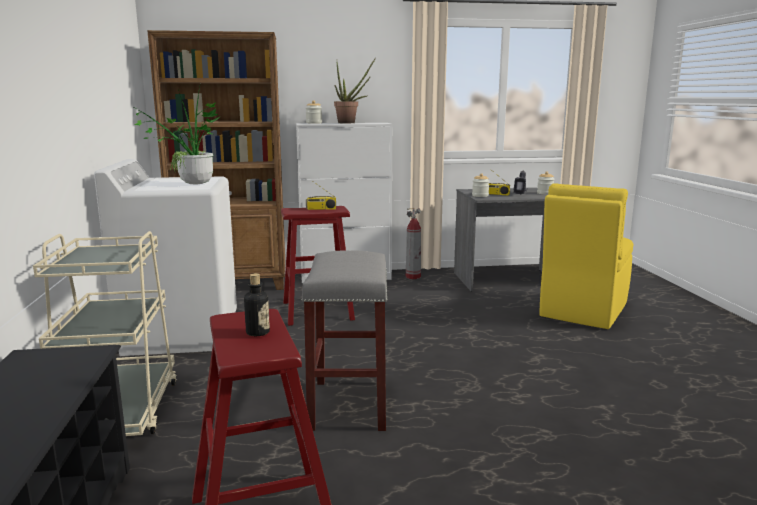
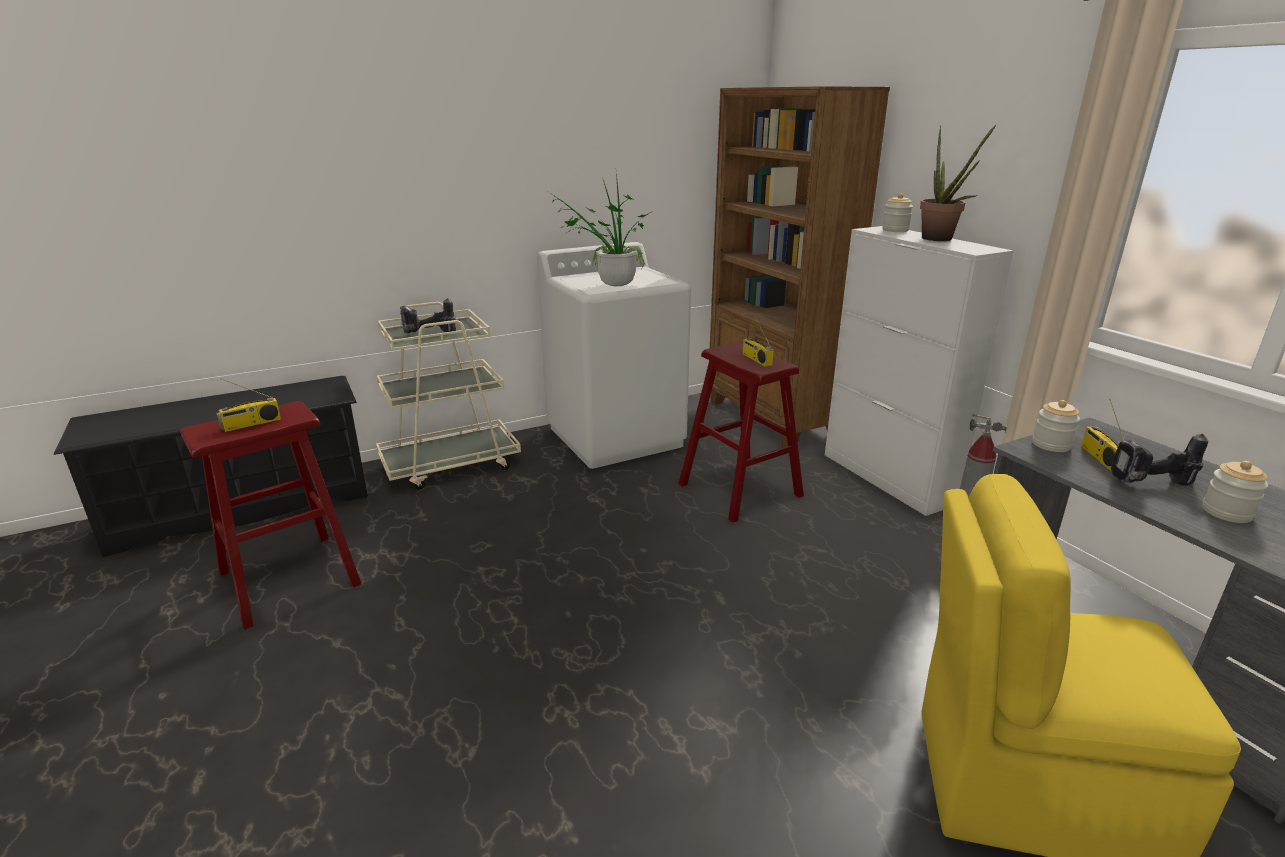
camera: 70 degrees right, 10 degrees up
(108, 260) = (428, 334): none -> power drill
(258, 332) = (251, 424): bottle -> radio
(348, 404) = (498, 572): grey stool -> none

